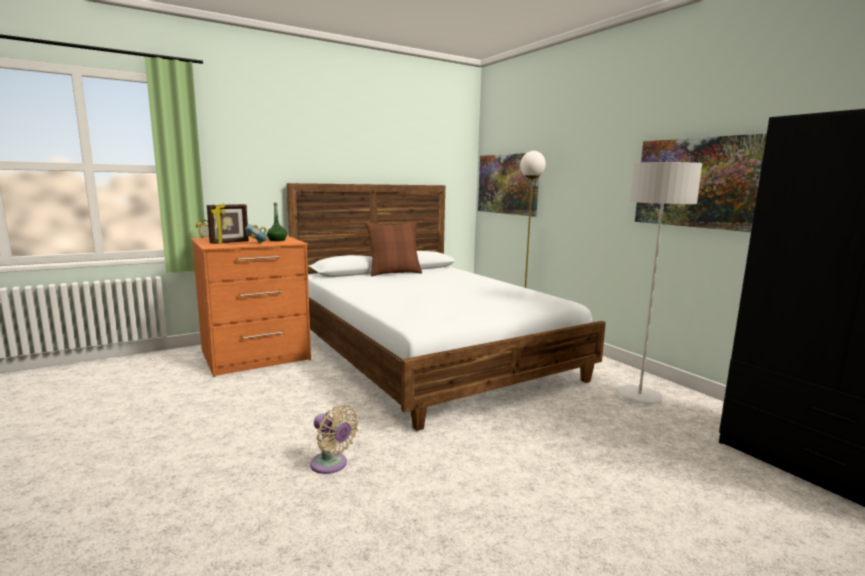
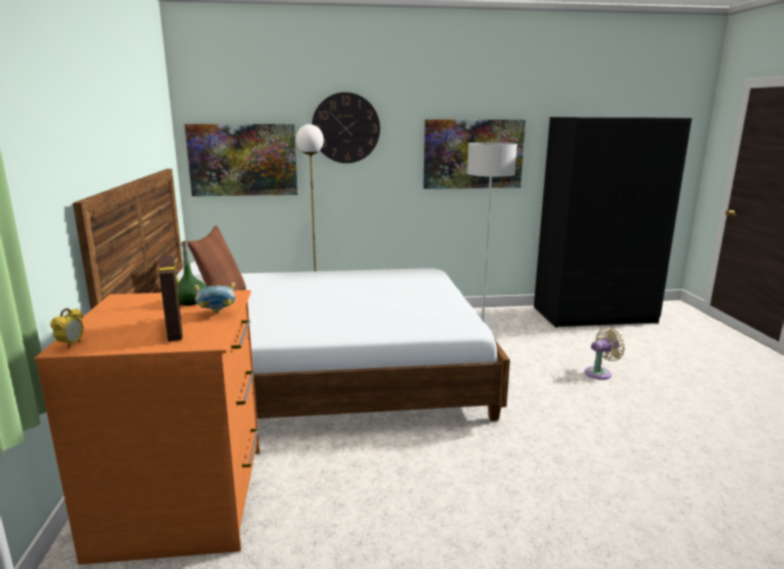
camera: 65 degrees left, 5 degrees up
(331, 465) = (545, 476): beige fan -> beige fan (600, 373)
(575, 155) = (346, 128): none -> wall clock

